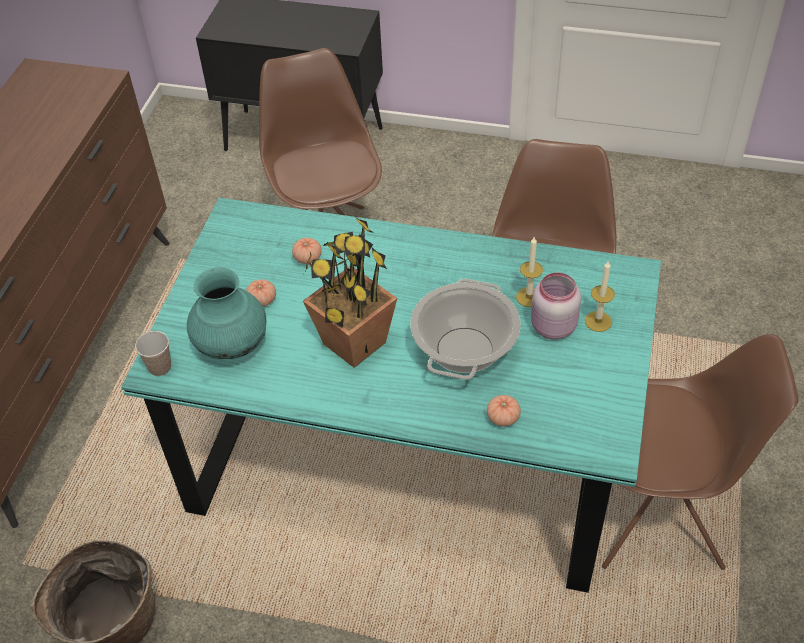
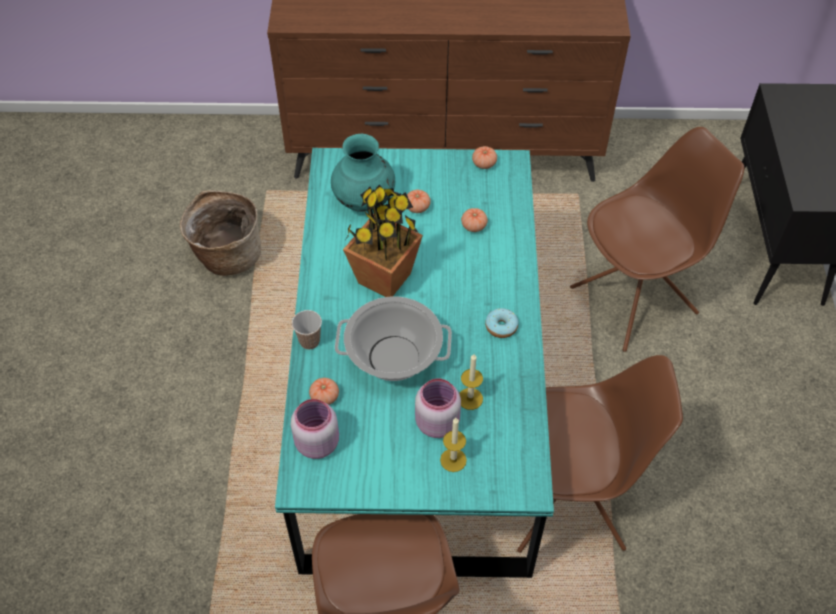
camera: 75 degrees right, 5 degrees up
(160, 367) = (334, 164): cup -> cup (309, 341)
(222, 235) = (484, 163): none -> tomato
(447, 259) = (501, 327): none -> donut
(560, 432) = (316, 442): none -> pink jar

